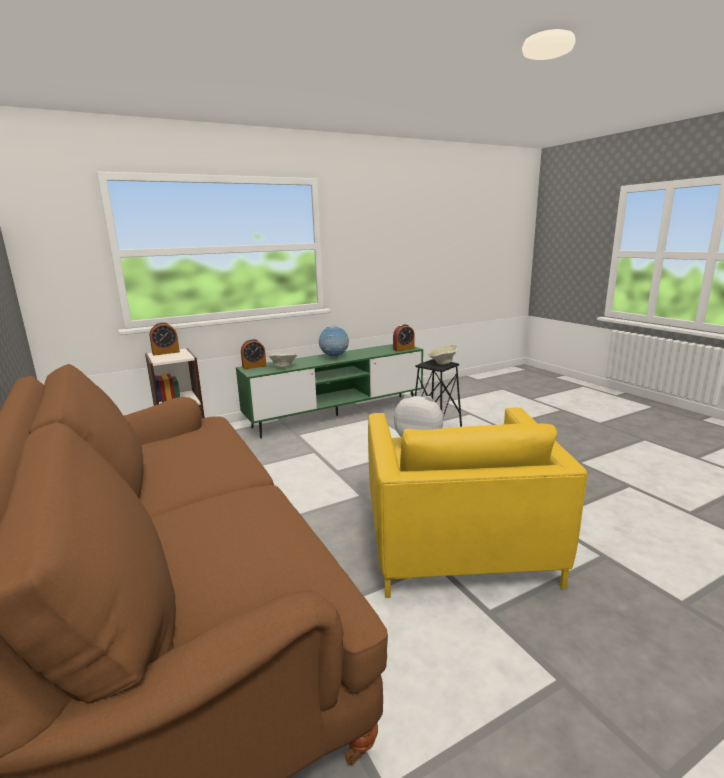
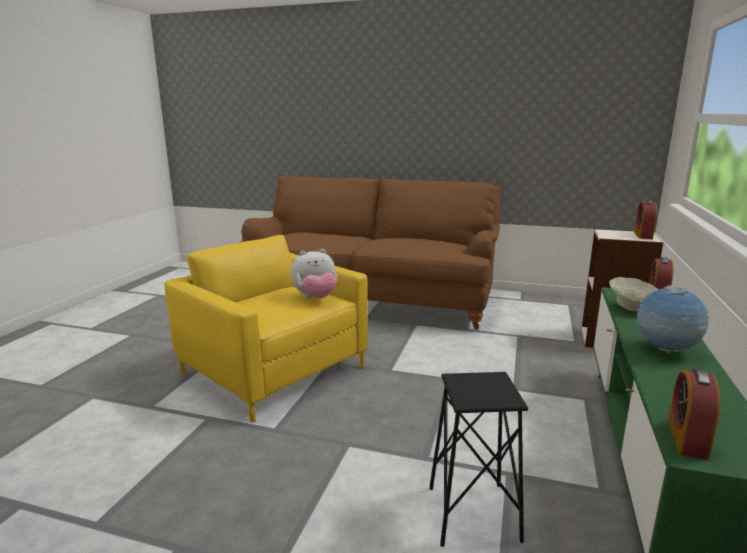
camera: 135 degrees right, 0 degrees up
(442, 363) = (477, 393): beige bowl -> none

